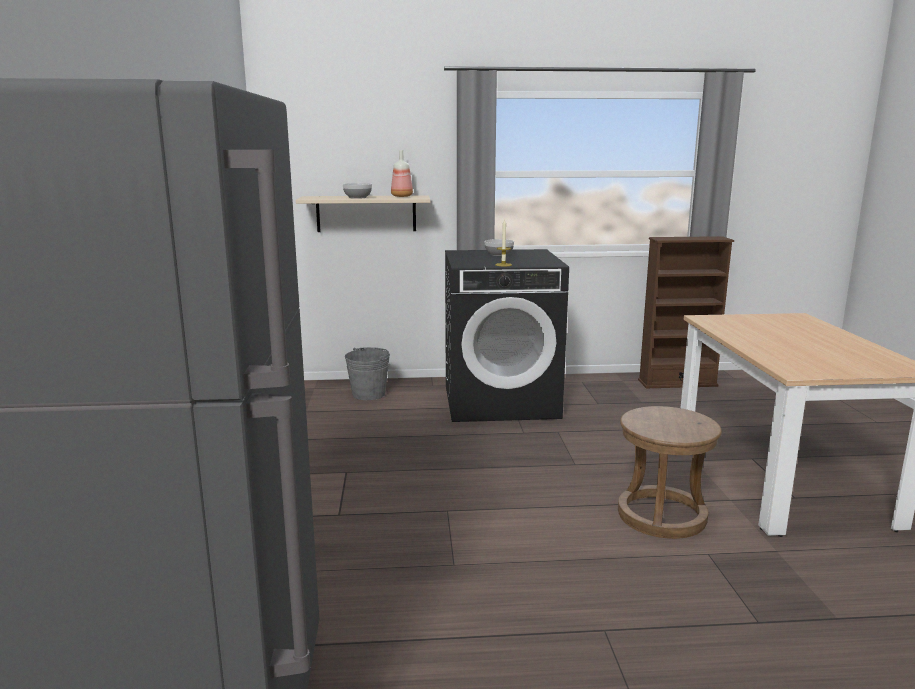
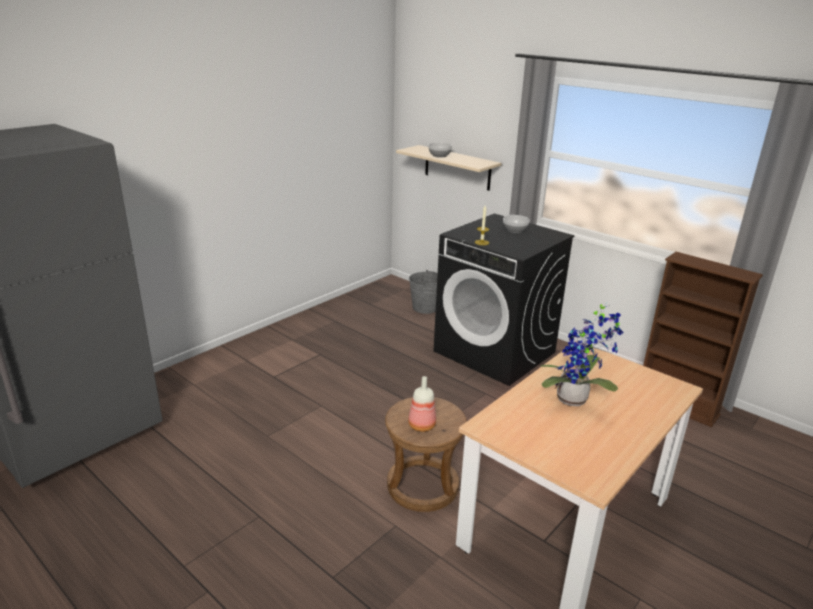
camera: 45 degrees right, 10 degrees up
(402, 196) = (474, 160): bottle -> bottle (421, 426)
(784, 341) = (576, 400): none -> potted plant

